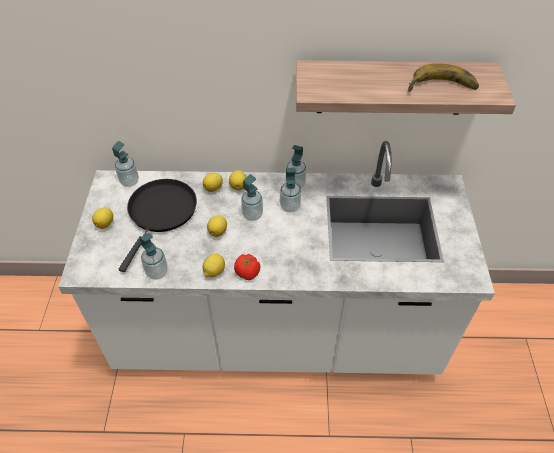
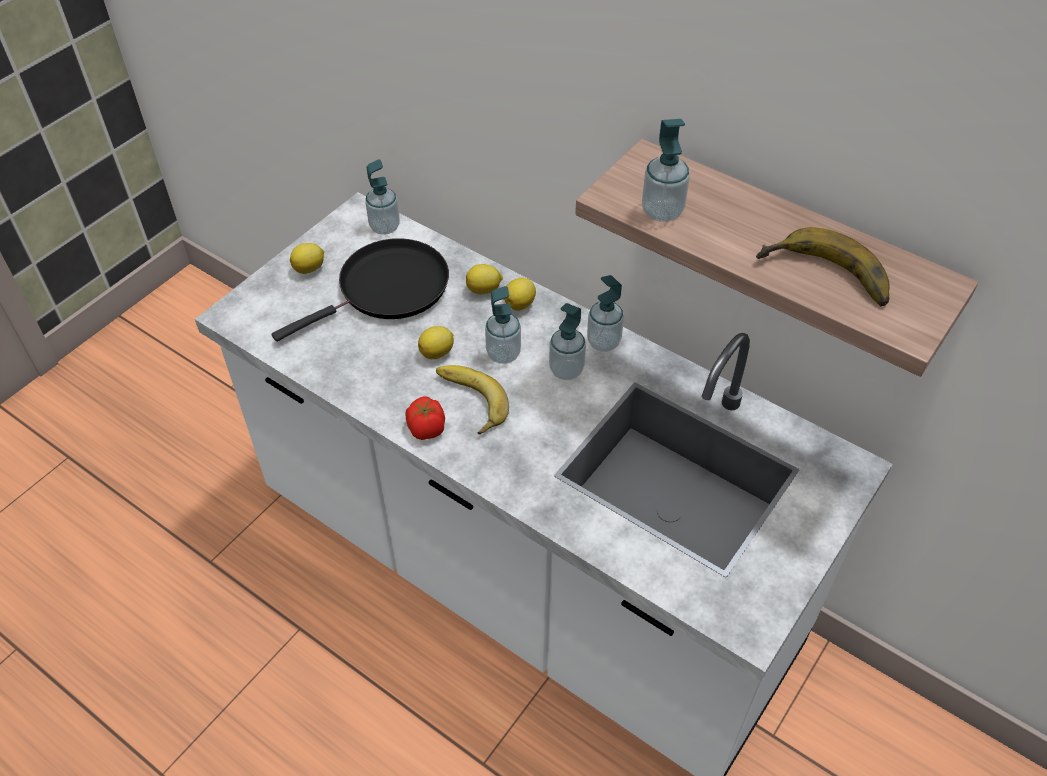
camera: 35 degrees right, 0 degrees up
(157, 272) = (317, 364): soap dispenser -> soap dispenser (662, 212)
(214, 271) = (385, 403): lemon -> none
(256, 248) = (468, 402): none -> banana

